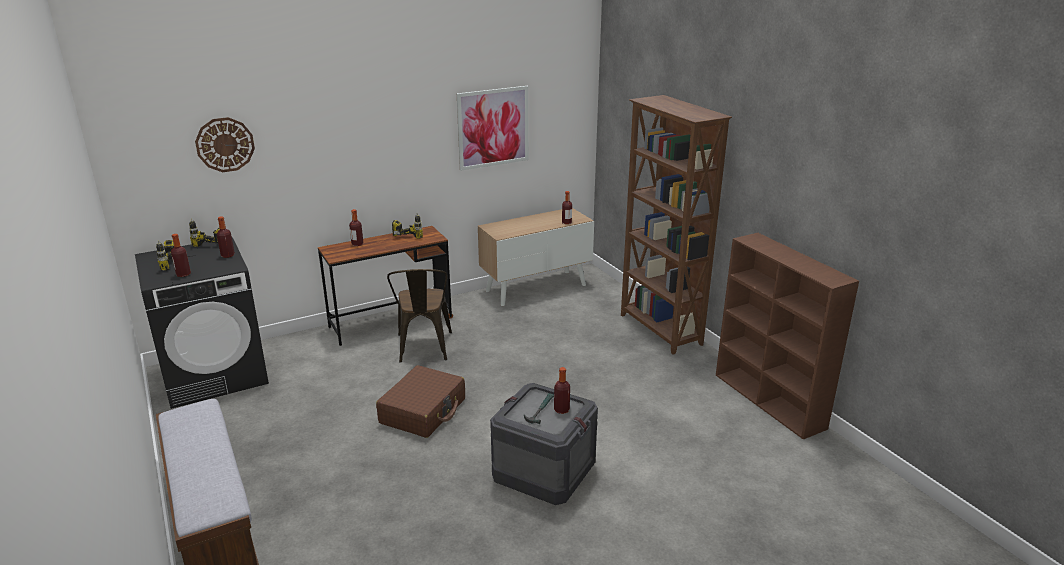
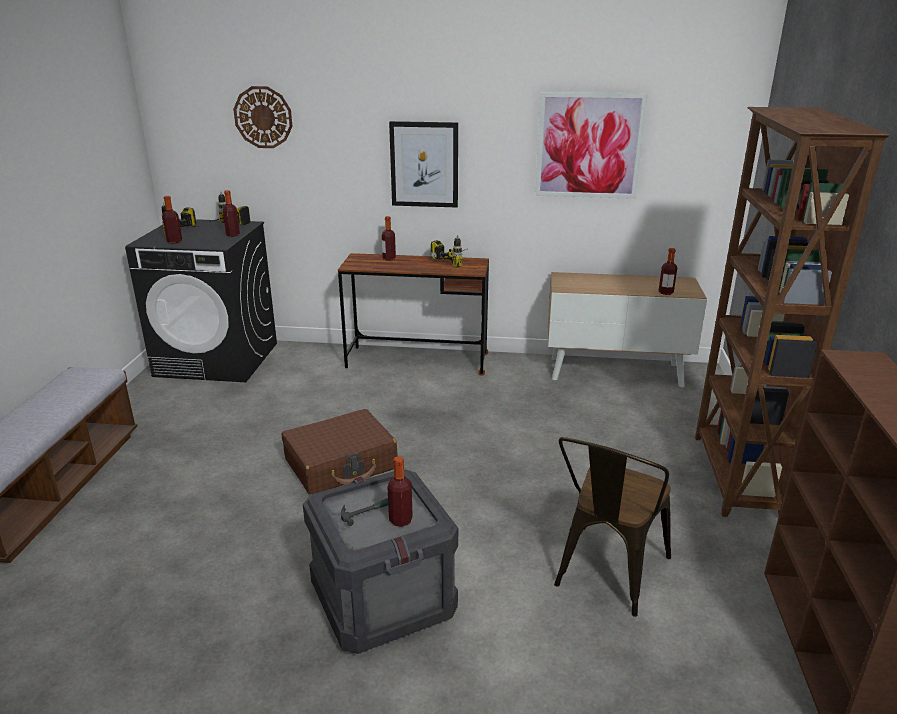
camera: 35 degrees right, 0 degrees up
(373, 161) = (424, 164): none -> picture
(423, 349) = (417, 399): brown chair -> brown chair (606, 575)

